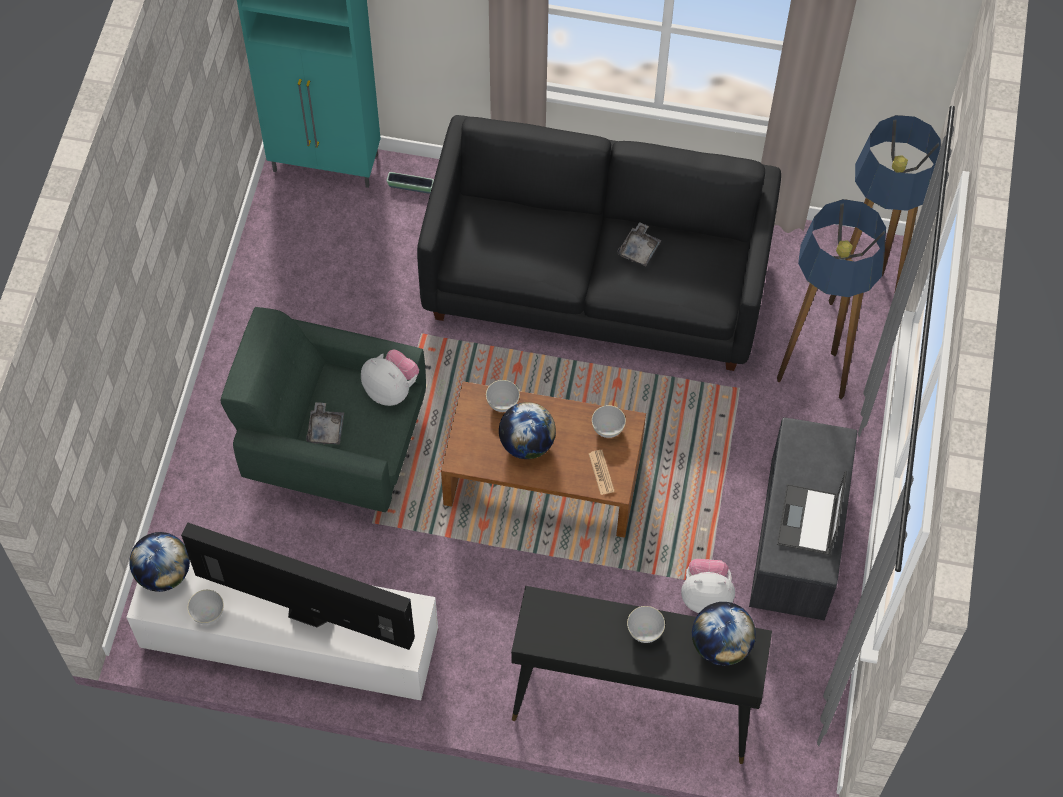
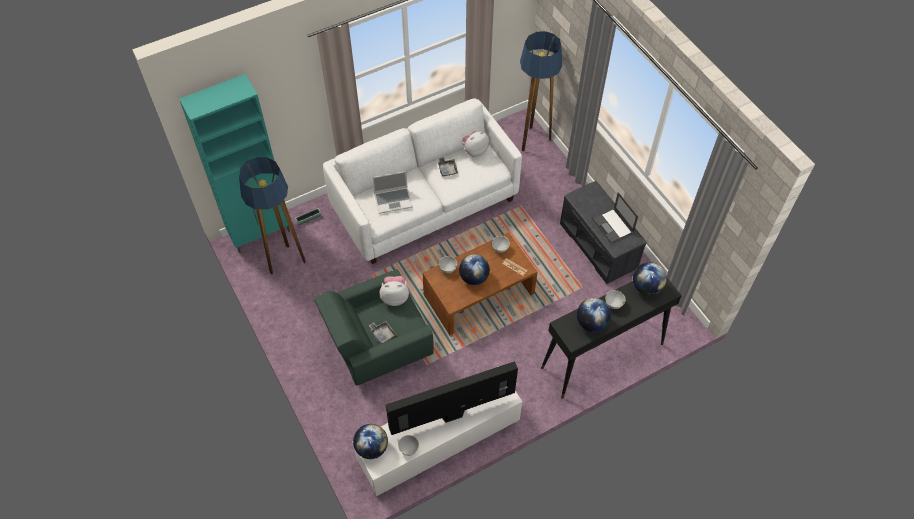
camera: 40 degrees left, 5 degrees down
(514, 242) = (393, 200): none -> laptop
(583, 633) = (591, 323): none -> globe
(597, 281) = (425, 203): black sofa -> white sofa
(705, 596) = (586, 292): plush toy -> plush toy (474, 150)
(810, 377) = (543, 183): floor lamp -> floor lamp (285, 262)

